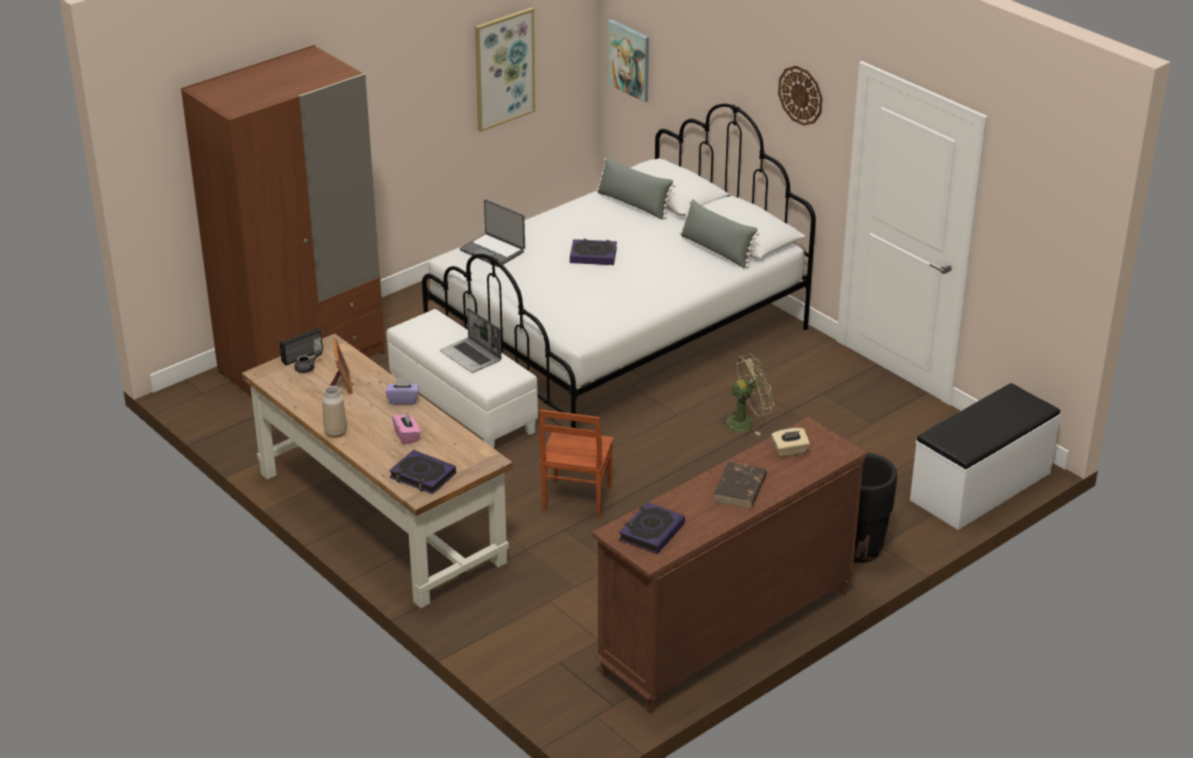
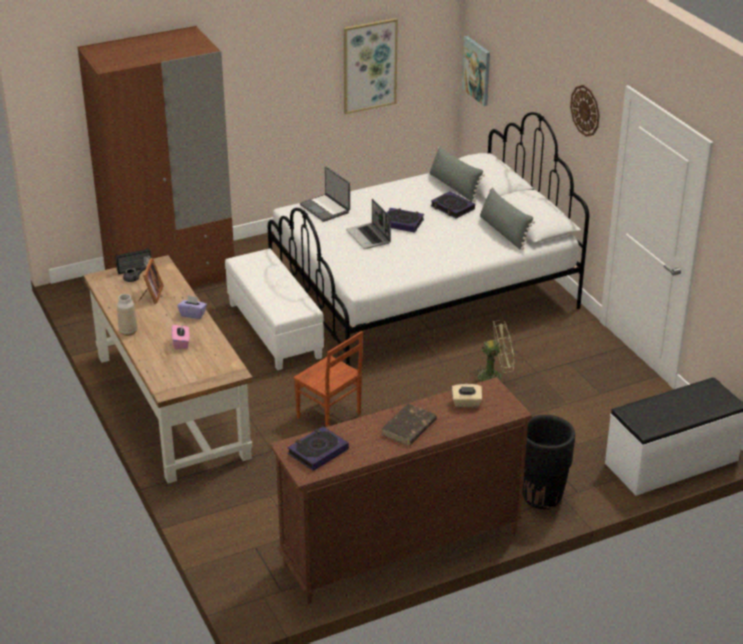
camera: 15 degrees right, 0 degrees up
(422, 476) = (177, 377): book -> book (452, 208)
(472, 356) = (279, 289): laptop -> laptop (369, 237)
(575, 499) = (329, 417): brown chair -> brown chair turned 75 degrees counterclockwise

